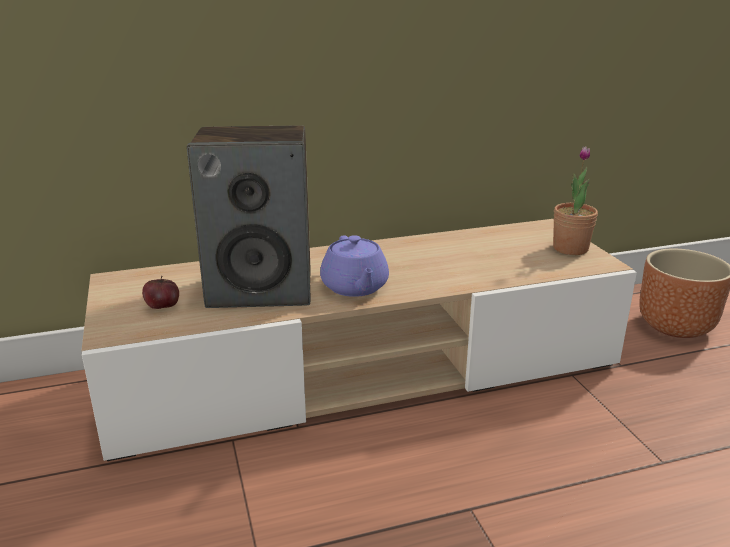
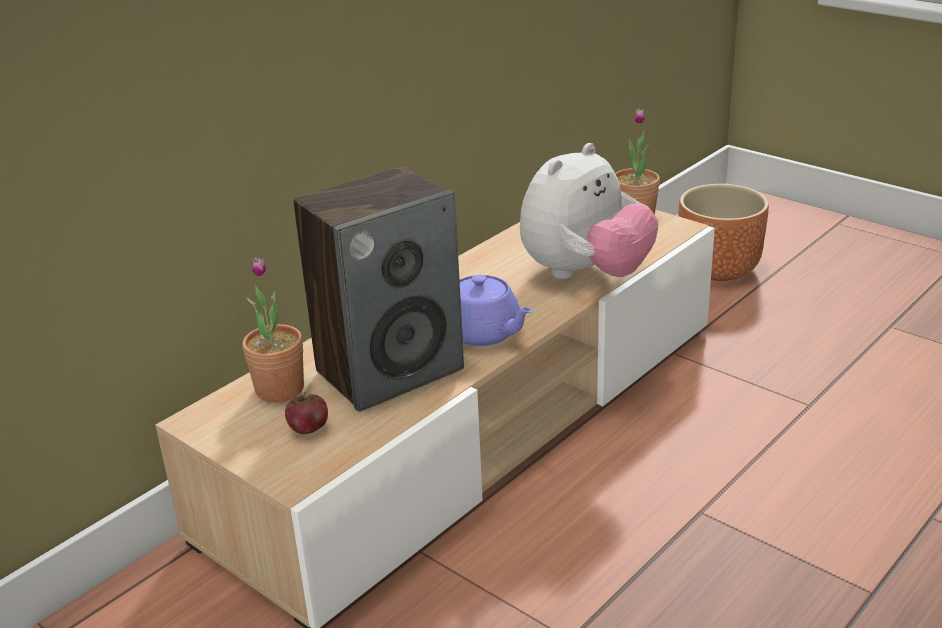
camera: 30 degrees left, 5 degrees up
(182, 278) = (279, 389): none -> potted plant
(482, 273) = (585, 274): none -> plush toy

